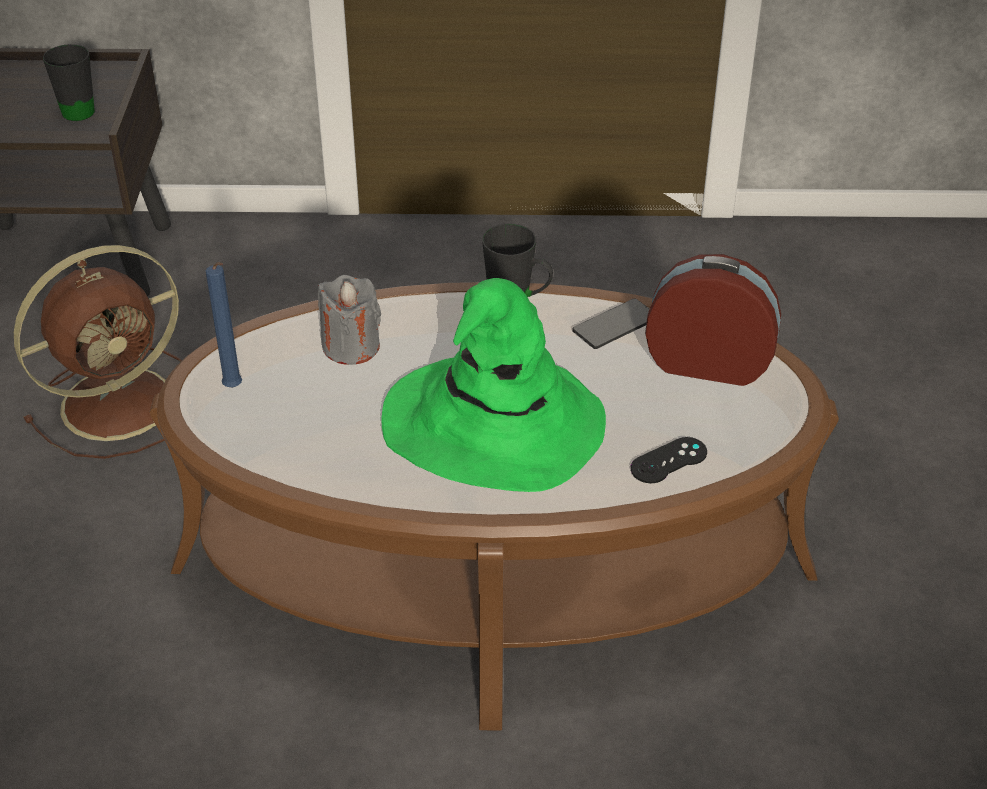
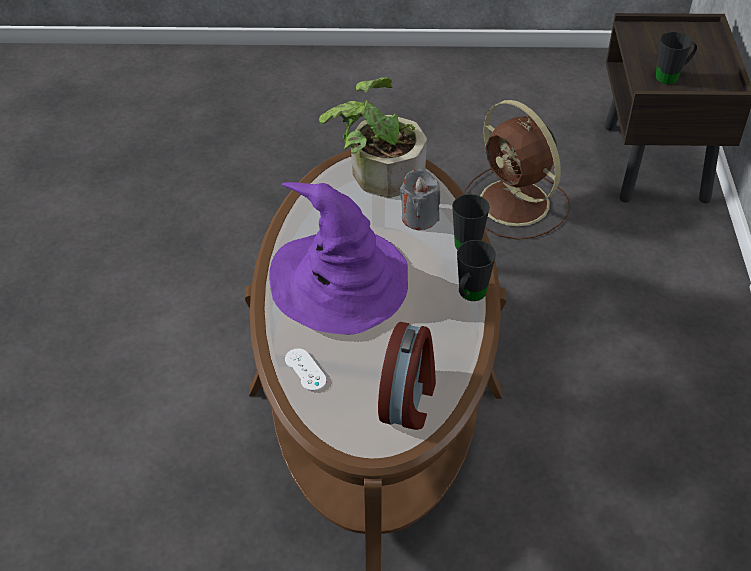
camera: 90 degrees right, 5 degrees up
(234, 389) = (377, 171): blue candle -> potted plant
(404, 303) = (465, 239): none -> black mug
(491, 427) = (341, 283): green hat -> purple hat
(615, 325) = (448, 349): phone -> none
(669, 461) = (305, 370): black game controller -> white game controller

